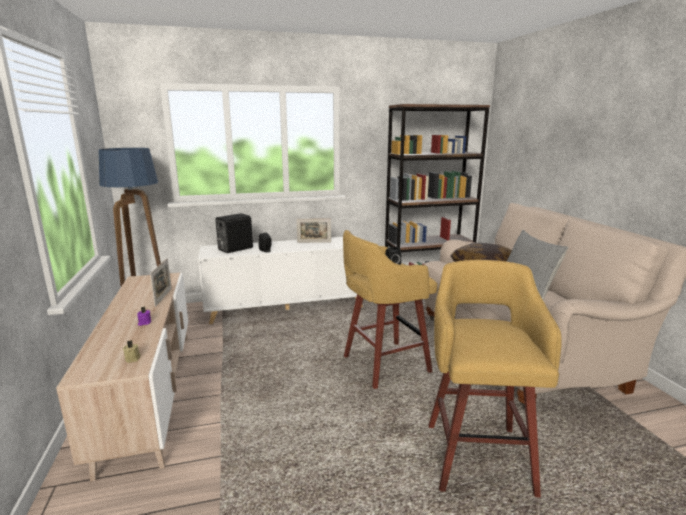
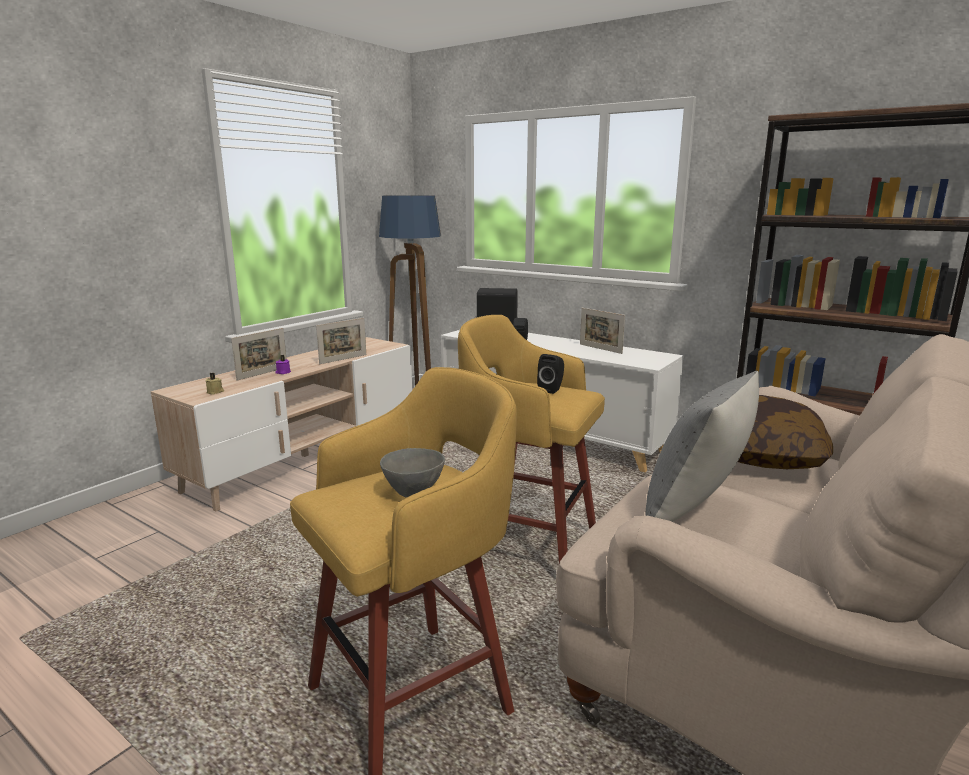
camera: 50 degrees right, 0 degrees up
(128, 330) = (262, 373): none -> picture frame
(498, 332) = (413, 492): none -> grey bowl

